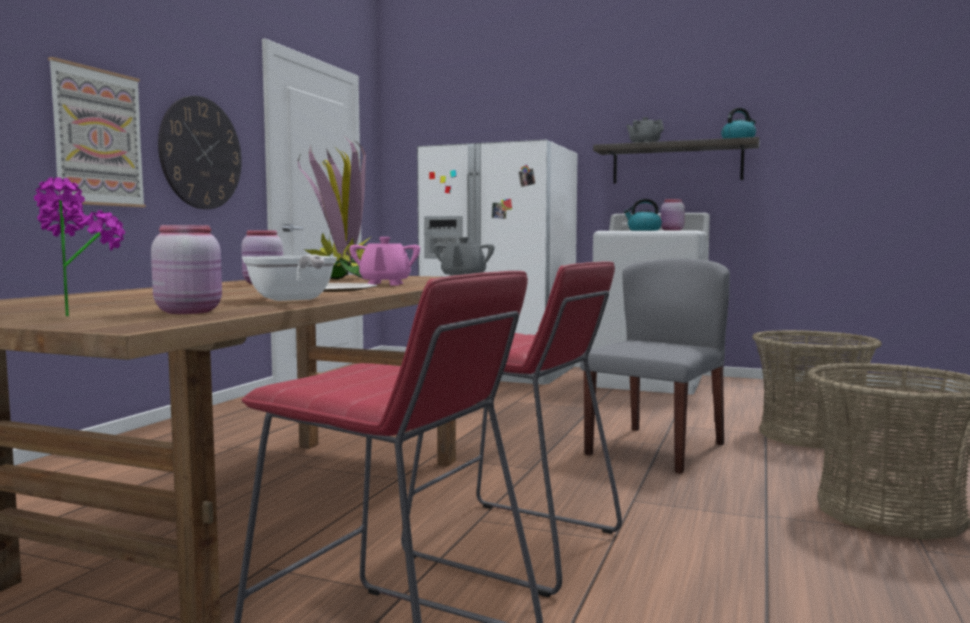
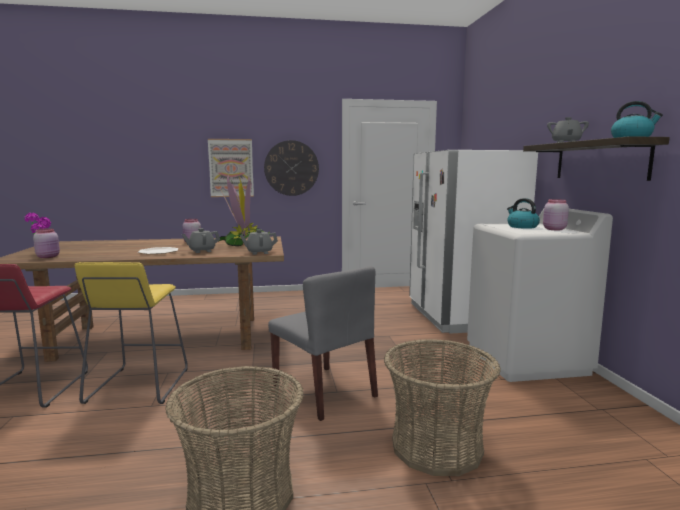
camera: 60 degrees right, 5 degrees up
(292, 300) = (101, 256): frying pan -> none
(385, 284) = (202, 251): pink teapot -> grey teapot
(514, 545) = (139, 386): red stool -> yellow stool
(655, 448) = (325, 391): grey chair -> grey chair turned 45 degrees clockwise

